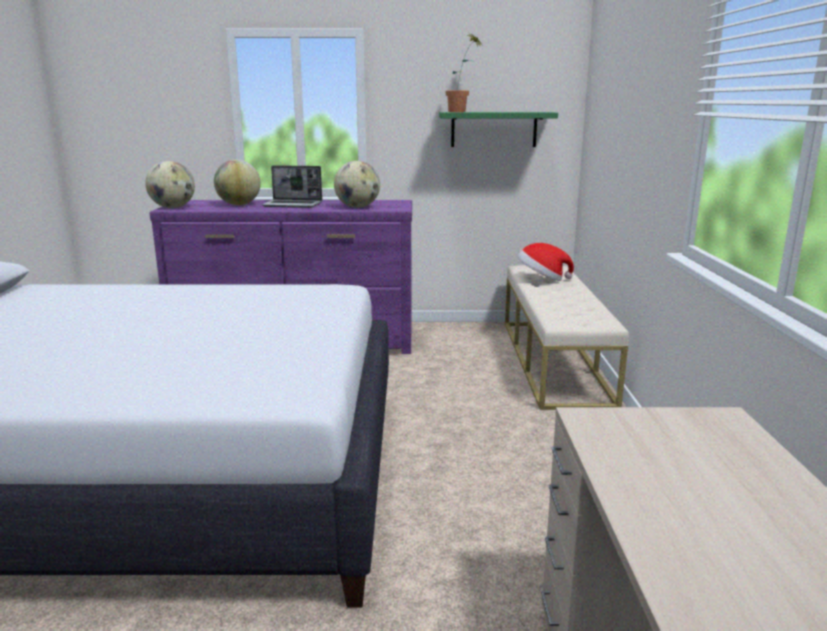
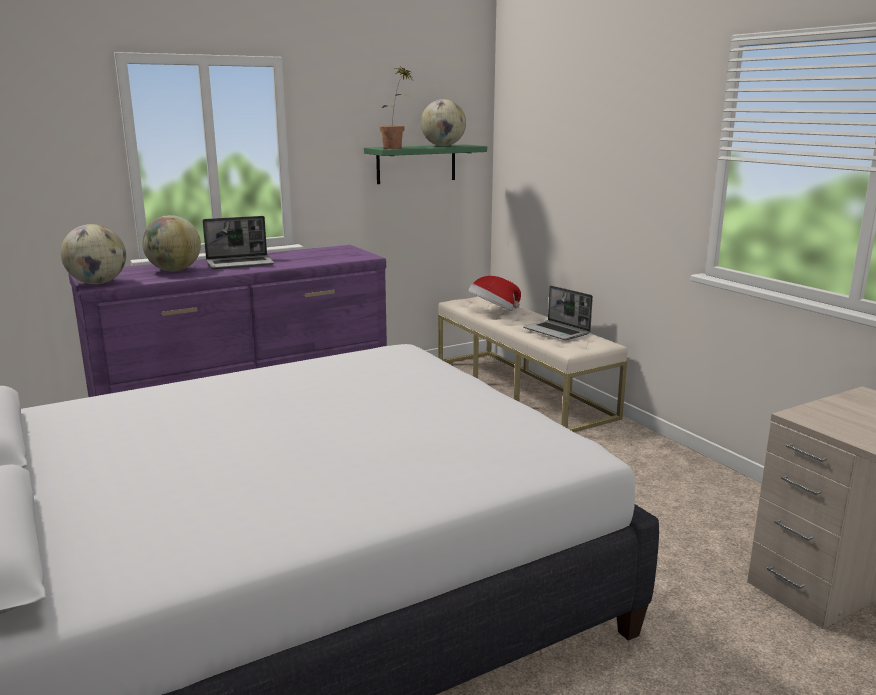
camera: 30 degrees left, 0 degrees up
(357, 207) = (320, 259): globe -> globe (443, 146)
(573, 305) = (557, 331): none -> laptop

